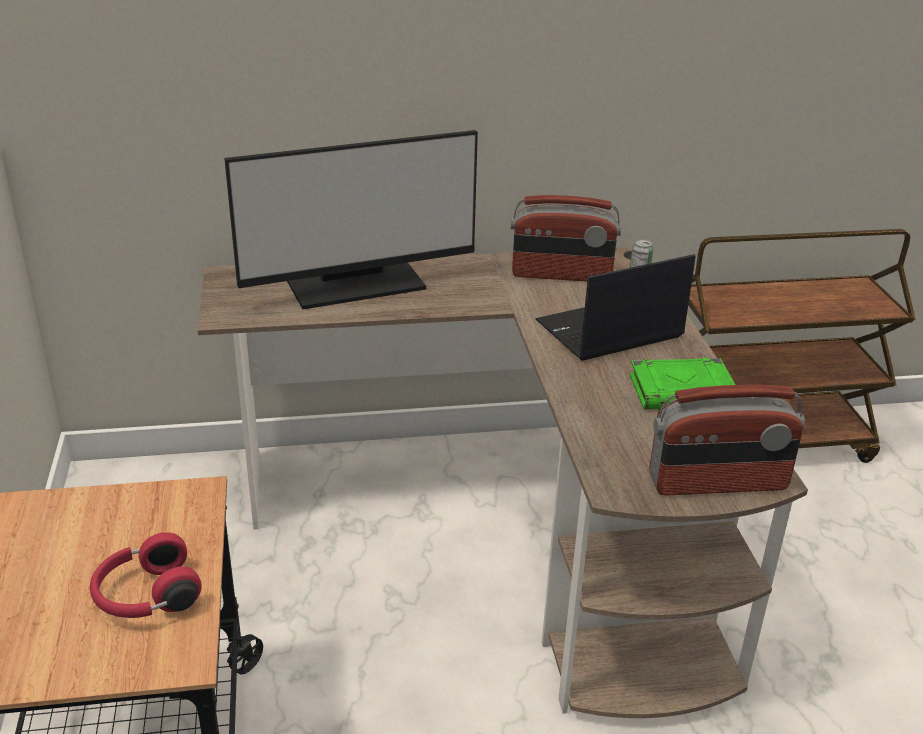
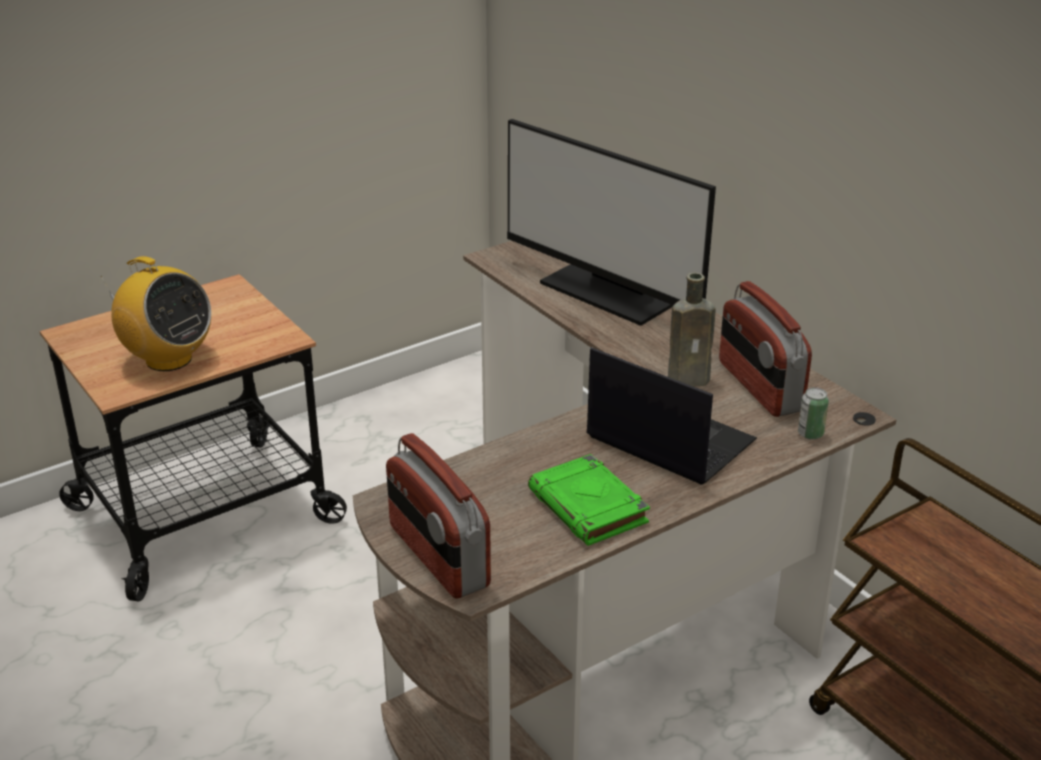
camera: 65 degrees right, 0 degrees up
(146, 596) = (168, 359): red headphones -> radio
(529, 295) = (691, 380): none -> brown bottle

